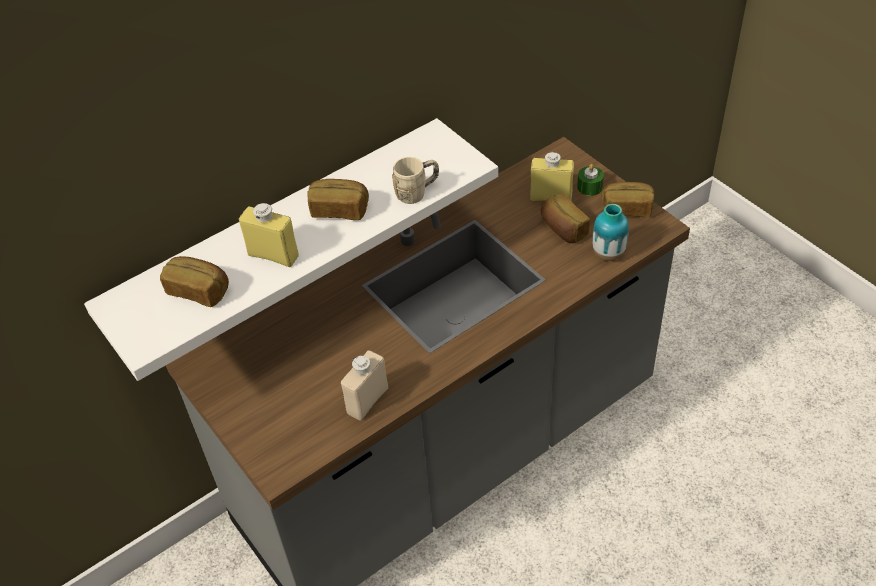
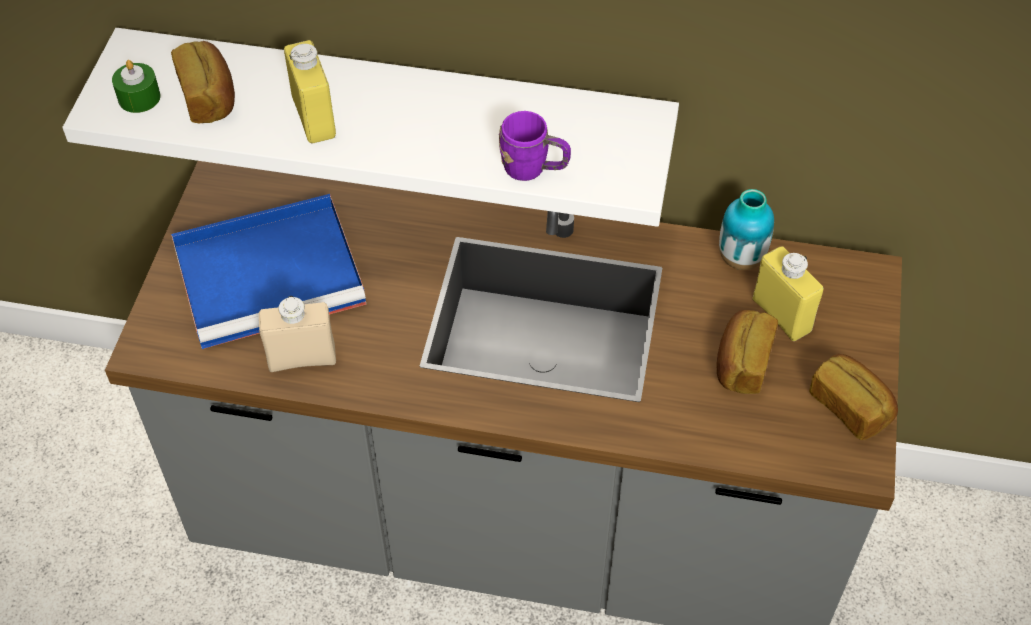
camera: 45 degrees right, 5 degrees up
(293, 378) = (273, 274): none -> blue tray
(339, 209) = (436, 122): bread -> none
(417, 192) = (533, 169): beige mug -> purple mug
(589, 187) = (844, 342): green candle -> green candle (139, 97)
(608, 254) = (750, 438): vase -> vase (741, 258)

